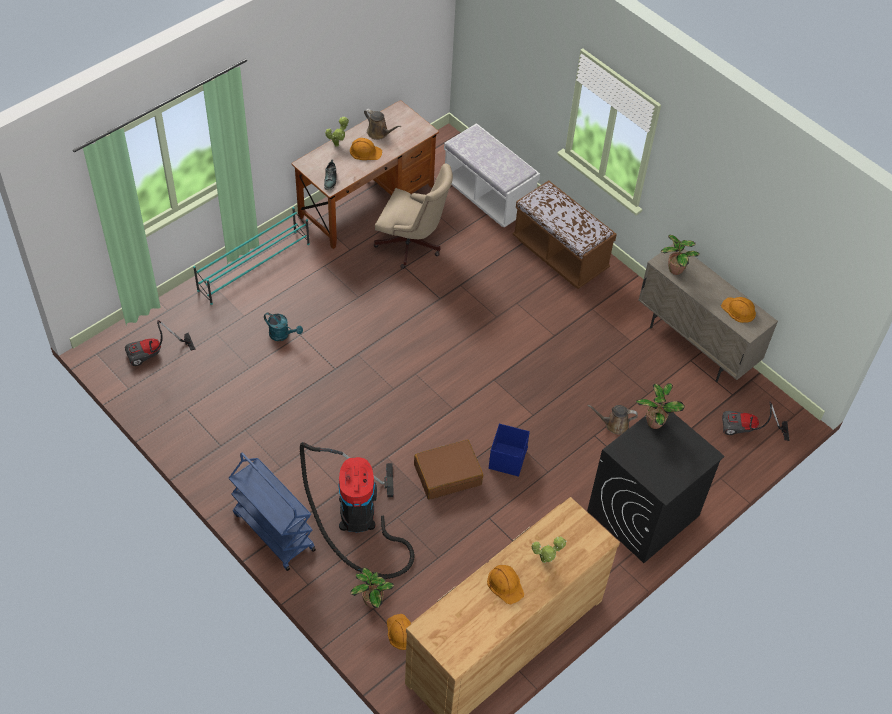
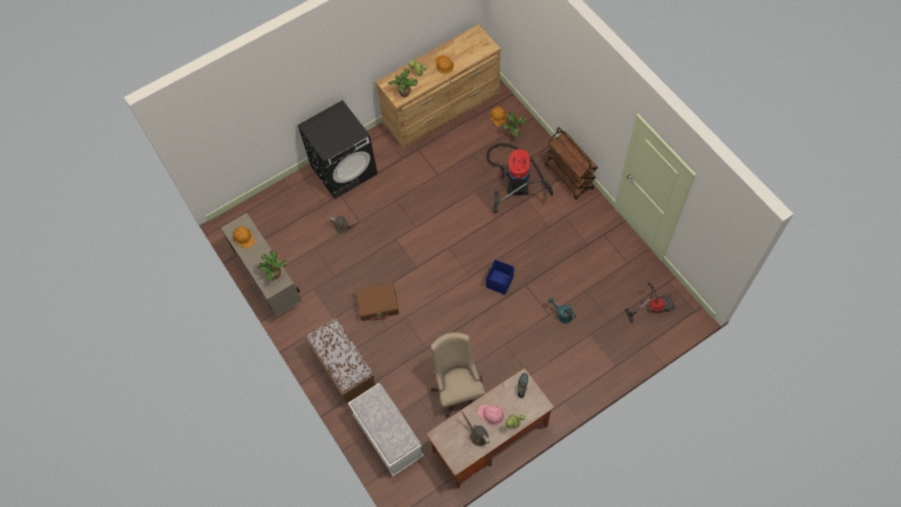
camera: 165 degrees left, 10 degrees up
(255, 267) = (582, 379): turquoise shoe rack -> none
(273, 531) = (569, 177): blue cart -> brown cart
(365, 151) = (491, 414): orange hard hat -> pink hard hat
(412, 246) = (458, 389): beige office chair -> beige office chair turned 45 degrees clockwise
(447, 474) = (459, 203): brown suitcase -> brown suitcase (378, 305)
(508, 459) = (419, 210): blue storage box -> blue storage box (499, 282)
(655, 421) = (331, 149): potted plant -> potted plant (404, 94)
(748, 430) = (258, 216): vacuum cleaner -> none

